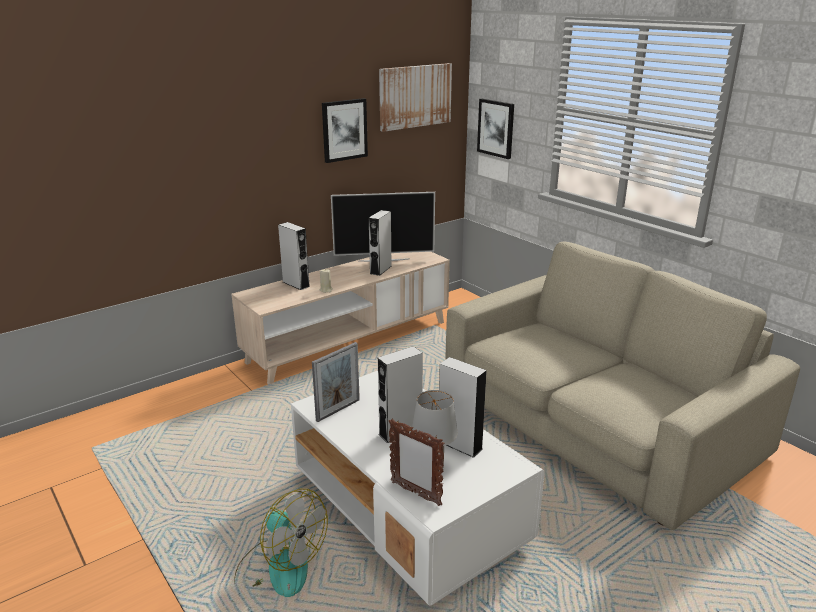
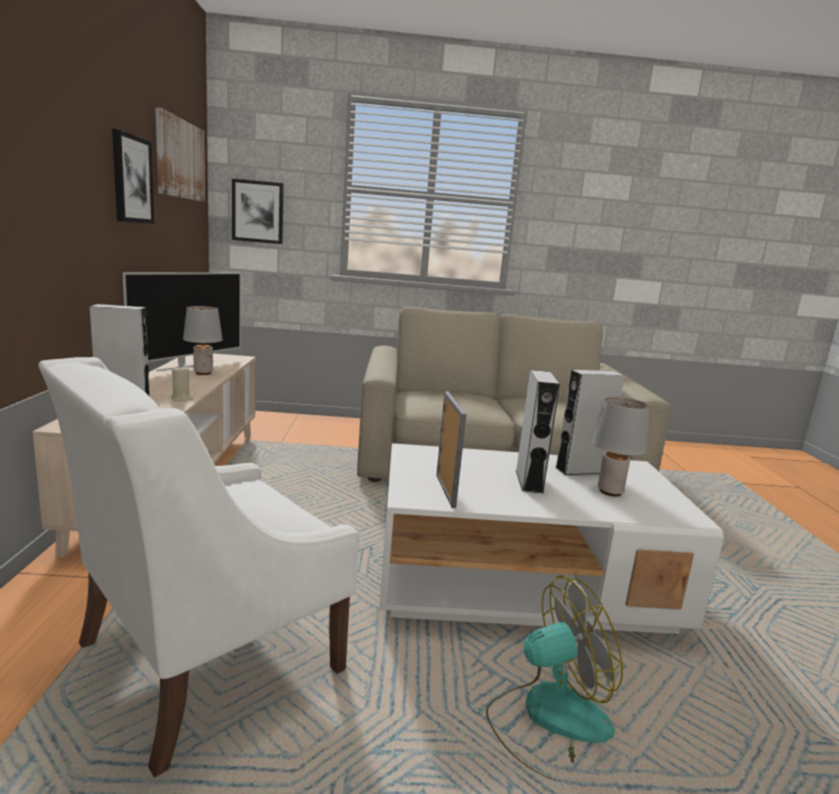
camera: 55 degrees left, 10 degrees down
(221, 442) = (207, 657): none -> white armchair
(380, 270) = (204, 373): grey speaker -> grey table lamp
(415, 493) = (650, 513): picture frame -> none

